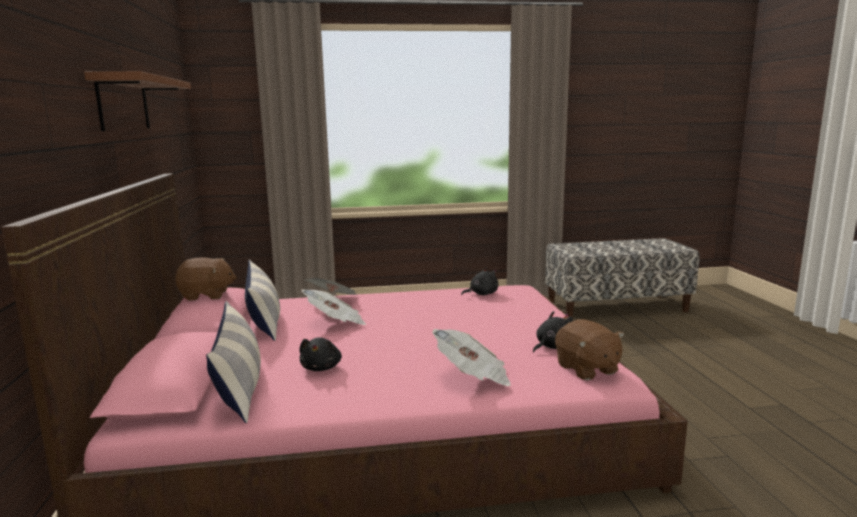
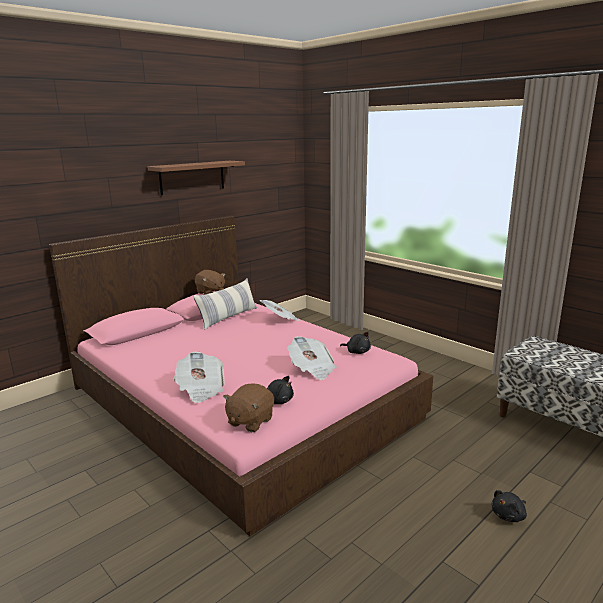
camera: 55 degrees right, 5 degrees up
(239, 386) = (144, 343): pillow -> none
(321, 368) = (180, 351): black plush toy -> black plush toy (509, 515)
(336, 323) = (245, 332): newspaper -> newspaper (312, 369)

